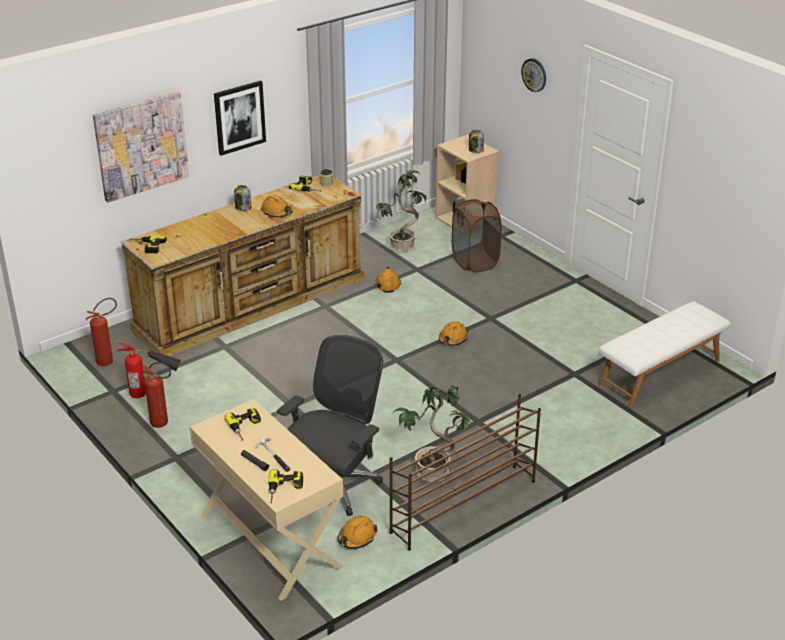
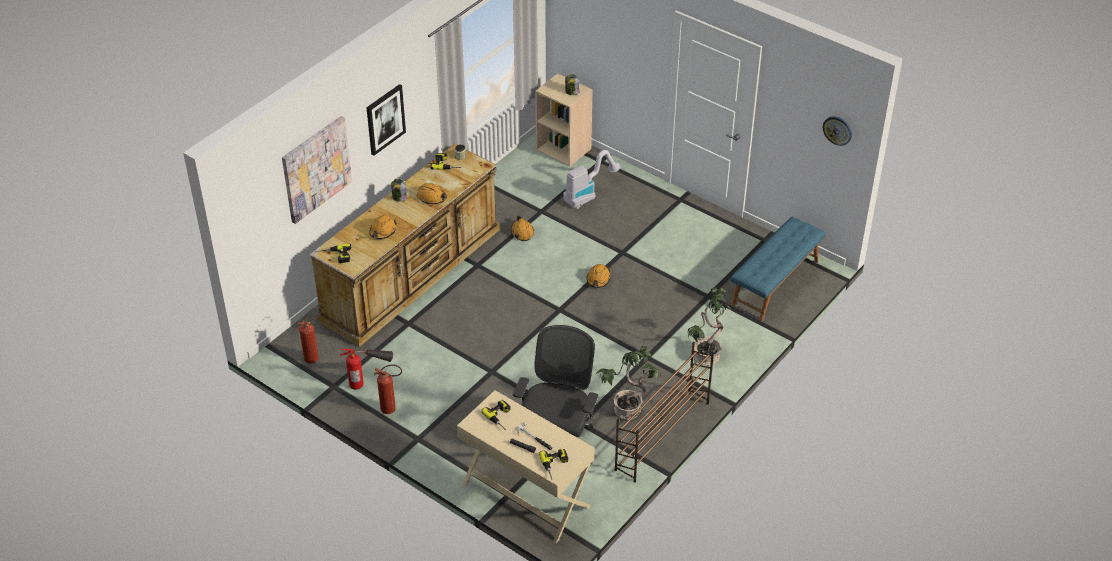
camera: 15 degrees left, 10 degrees up
(357, 537) = (591, 479): orange hard hat -> orange hard hat (383, 231)
(402, 245) = (518, 187): potted plant -> potted plant (706, 355)
(475, 262) = (588, 194): brown laundry basket -> vacuum cleaner
(534, 75) = (625, 29): wall clock -> wall clock (837, 130)
(660, 374) = (775, 283): white bench -> blue bench

